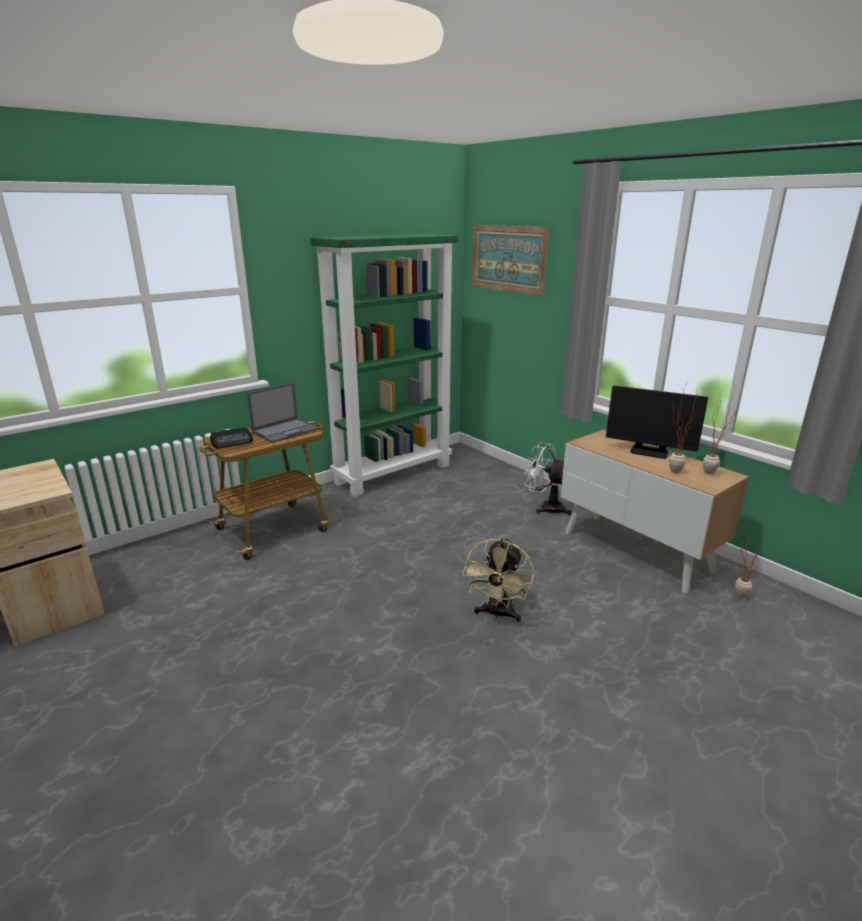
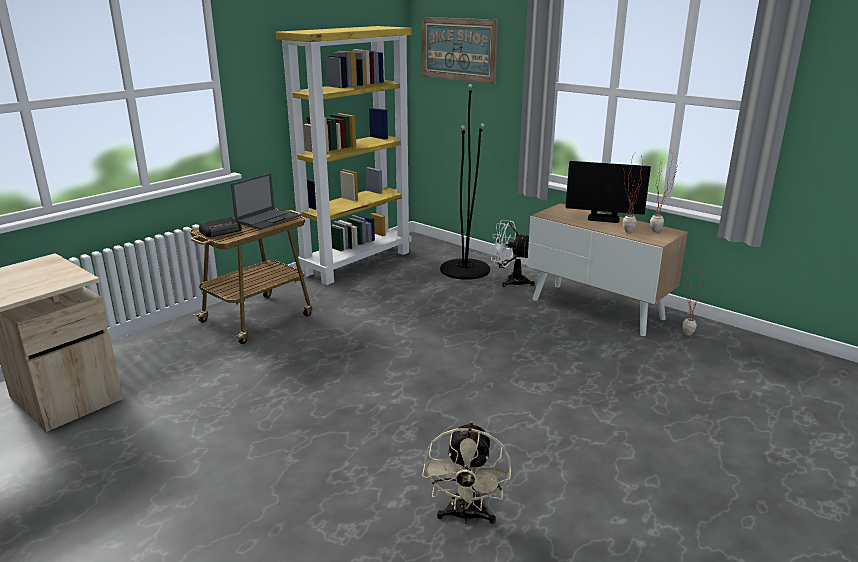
camera: 10 degrees left, 0 degrees up
(393, 473) = (357, 262): green bookcase -> yellow bookcase
(497, 614) = (490, 365): beige fan -> beige fan (466, 516)
(501, 489) = (465, 269): none -> black floor lamp

